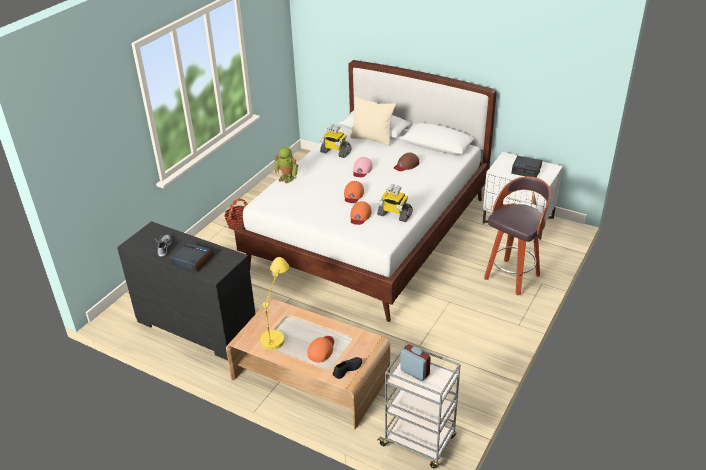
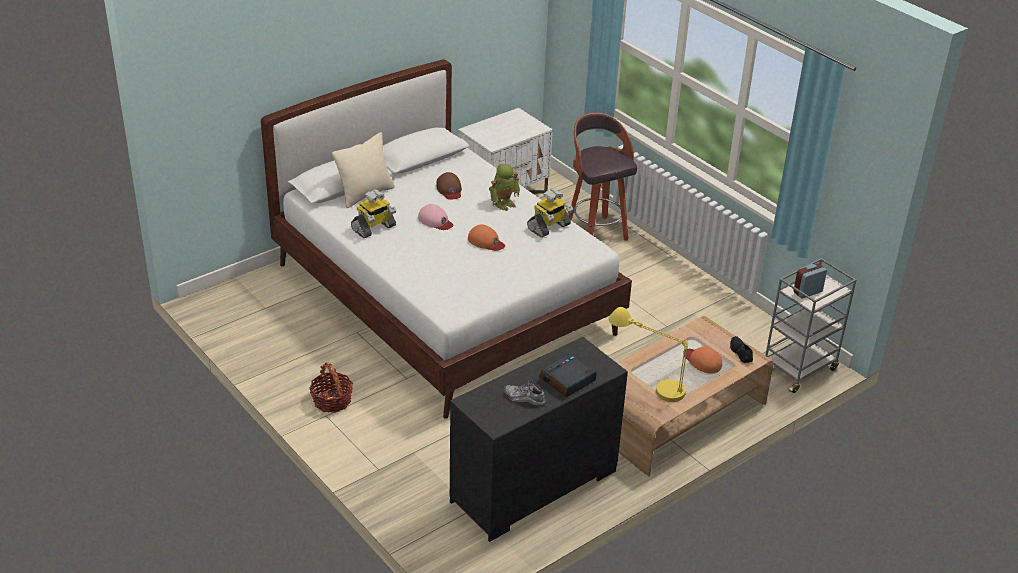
camera: 70 degrees left, 0 degrees up
(287, 178) = (405, 278): toy robot -> toy robot (504, 203)
(360, 215) = (534, 249): orange cap -> none
(526, 170) = (508, 128): alarm clock -> none

